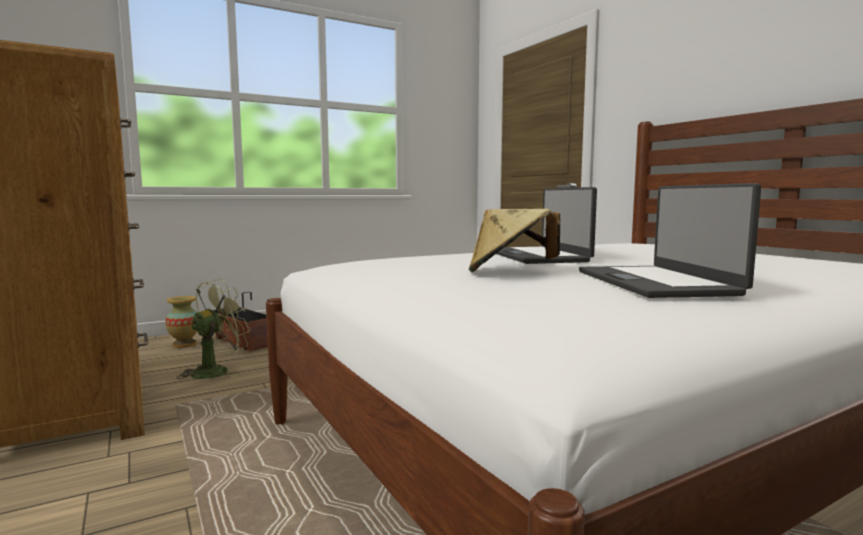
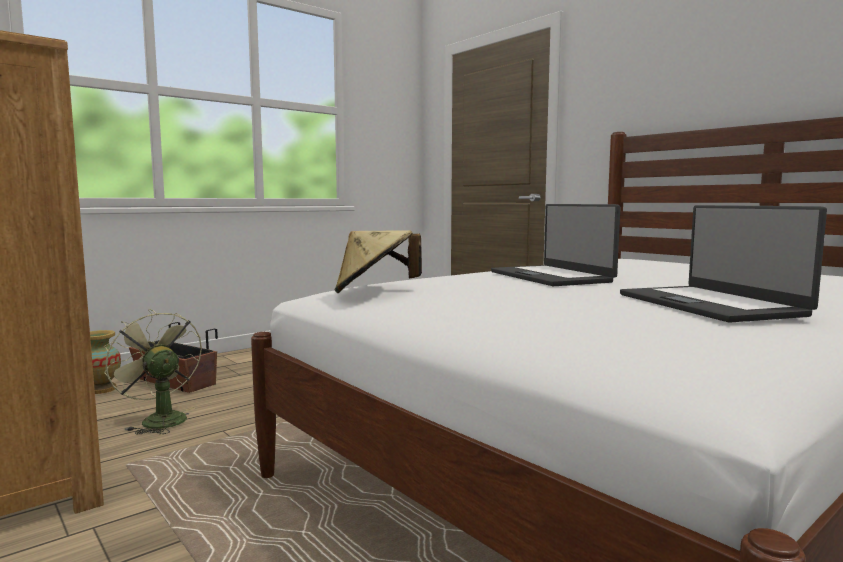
camera: 10 degrees left, 0 degrees up
(217, 371) = (158, 419): green fan -> green fan turned 75 degrees counterclockwise
(509, 272) = (550, 297): beige hat -> beige hat (375, 292)

